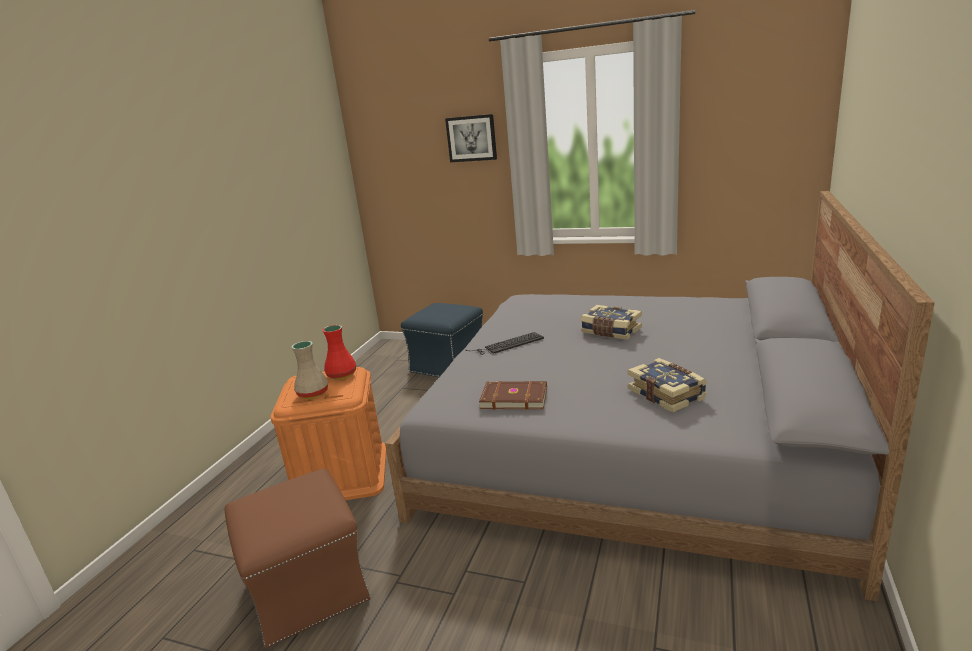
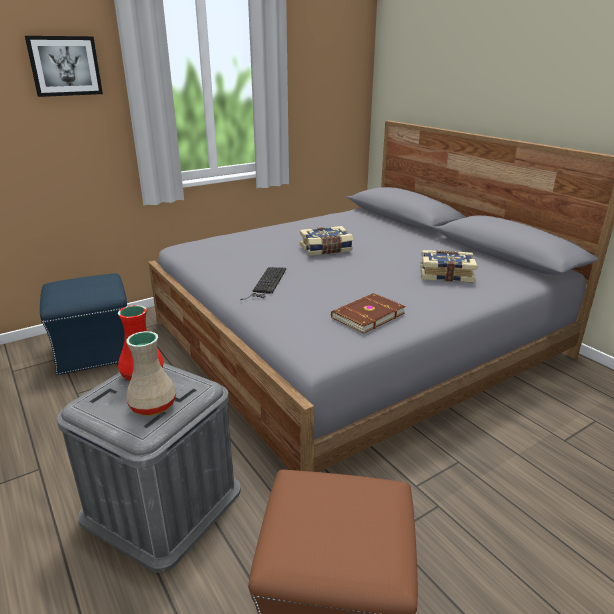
camera: 55 degrees left, 5 degrees up
(341, 473) = (162, 503): orange storage box -> grey storage box

